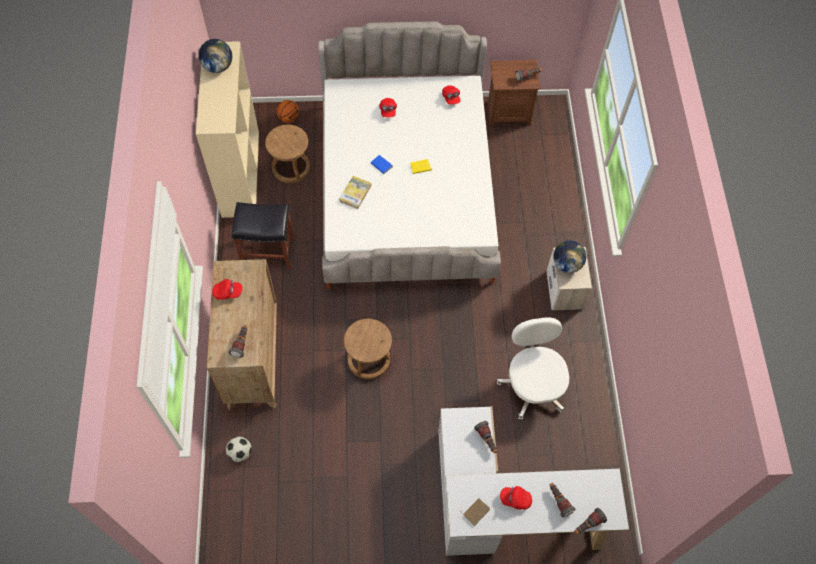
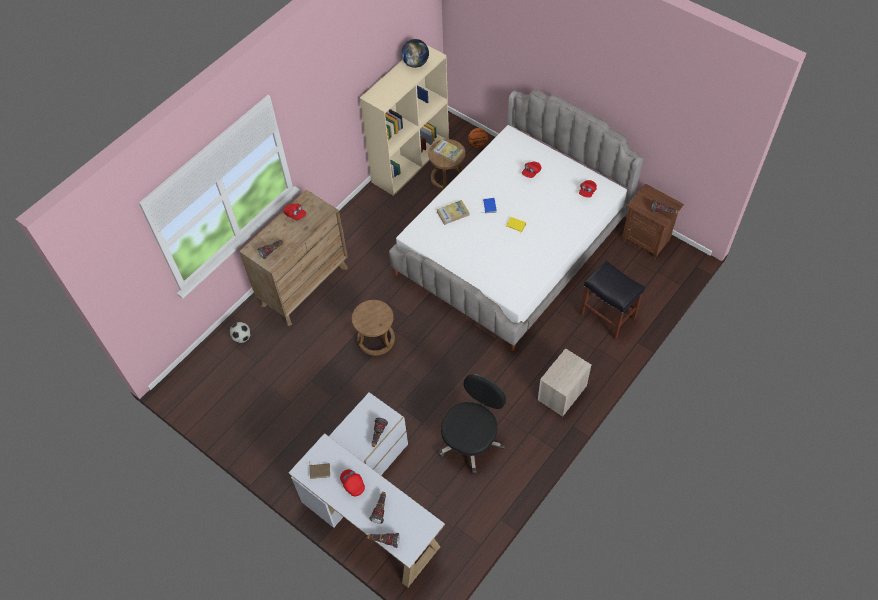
camera: 45 degrees right, 5 degrees down
(267, 252) = (378, 224): black stool -> black stool (606, 316)
(287, 140) = (447, 152): none -> book
(532, 385) = (471, 440): white office chair -> black office chair
(567, 264) = (564, 366): globe -> none

